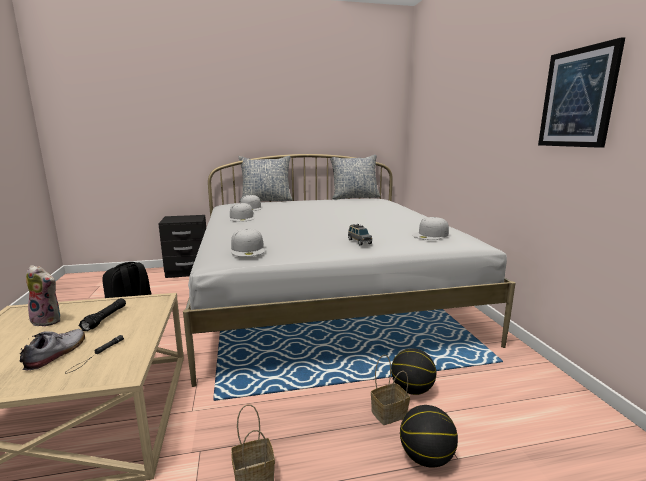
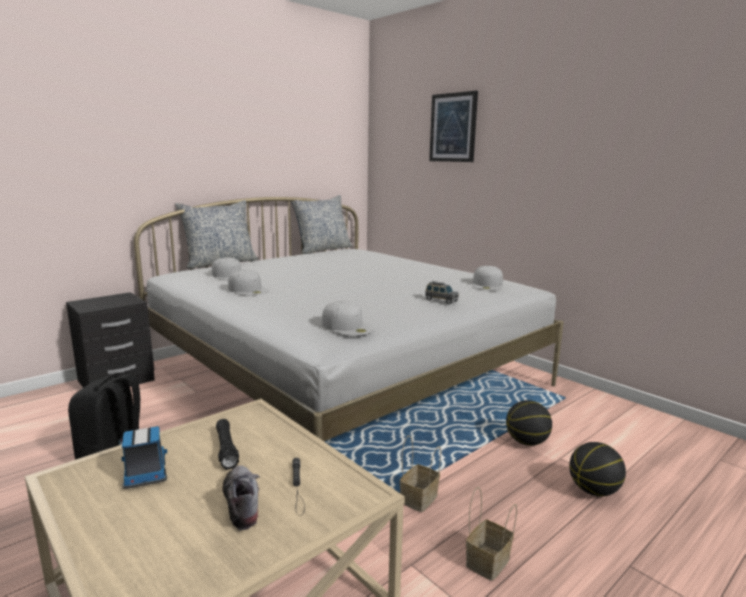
camera: 30 degrees left, 0 degrees up
(49, 320) = (146, 473): plush toy -> toy truck
(388, 414) = (532, 468): basket -> basket (419, 500)
(578, 98) = (608, 150): picture -> picture (453, 127)

